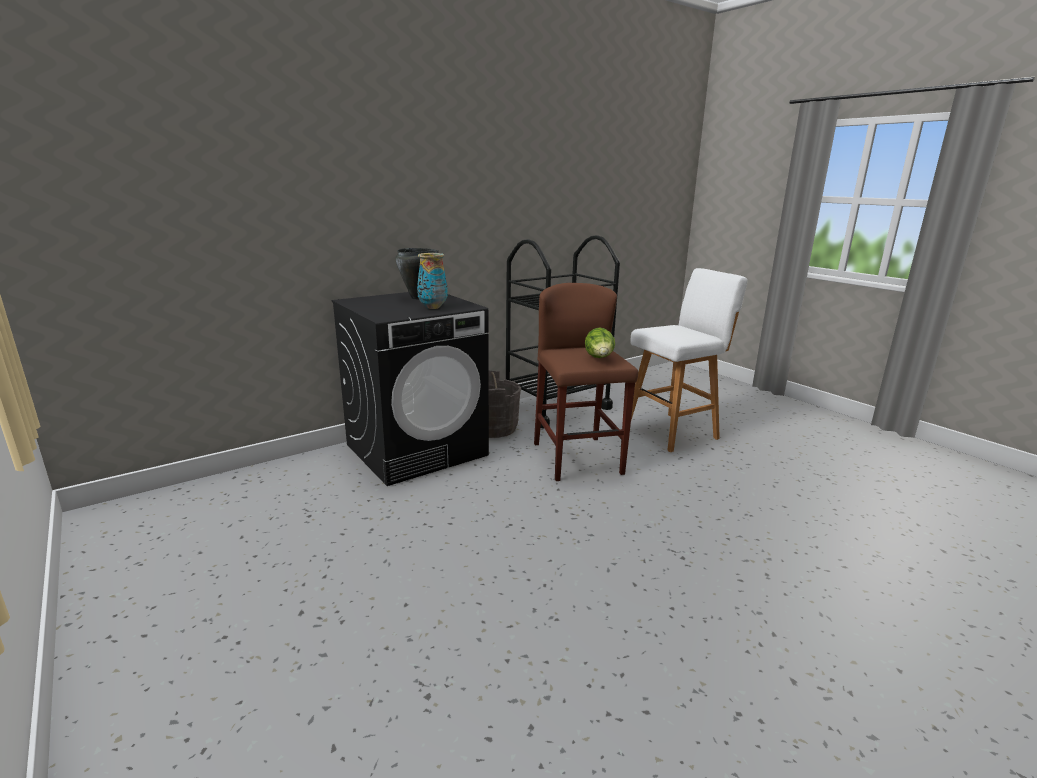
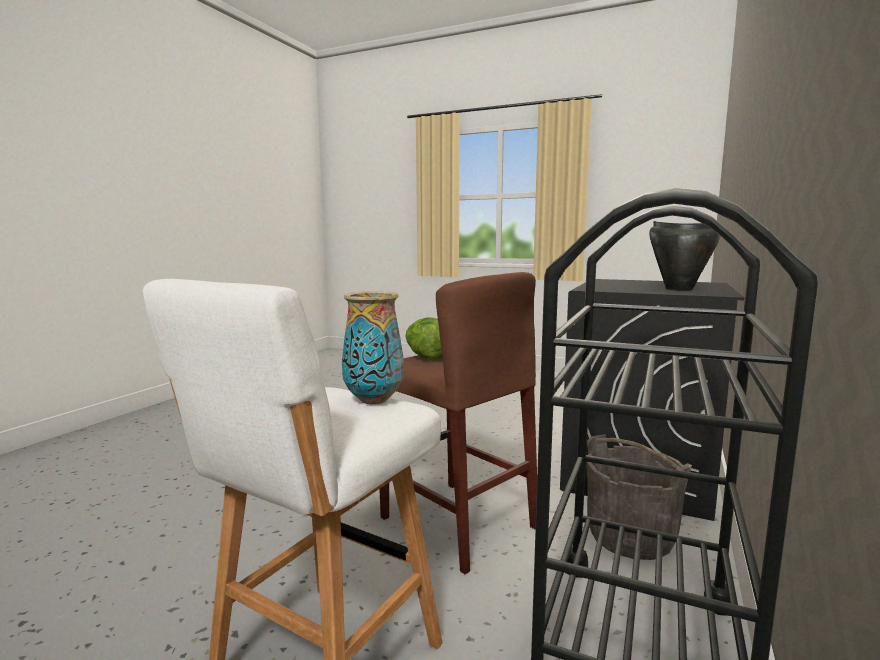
camera: 150 degrees right, 10 degrees down
(432, 307) = (613, 286): vase -> vase (375, 400)

